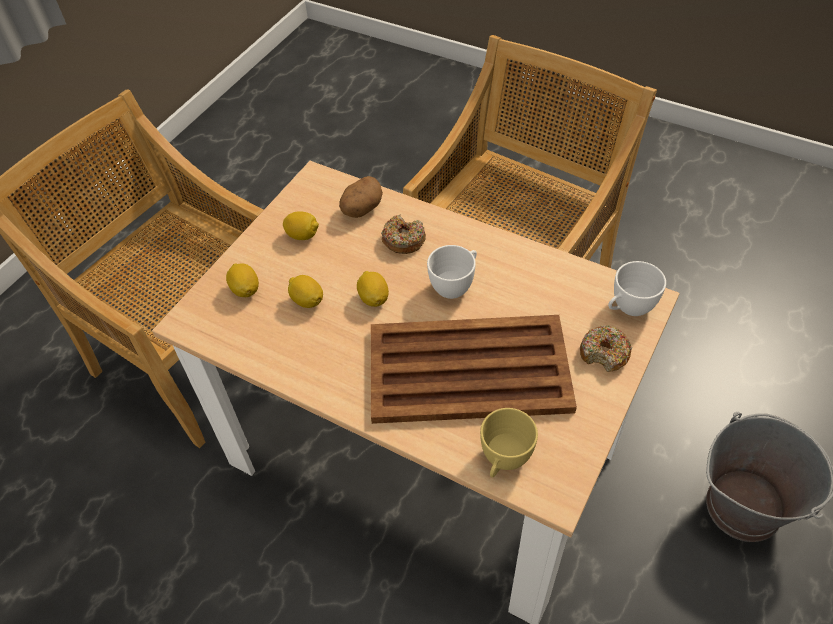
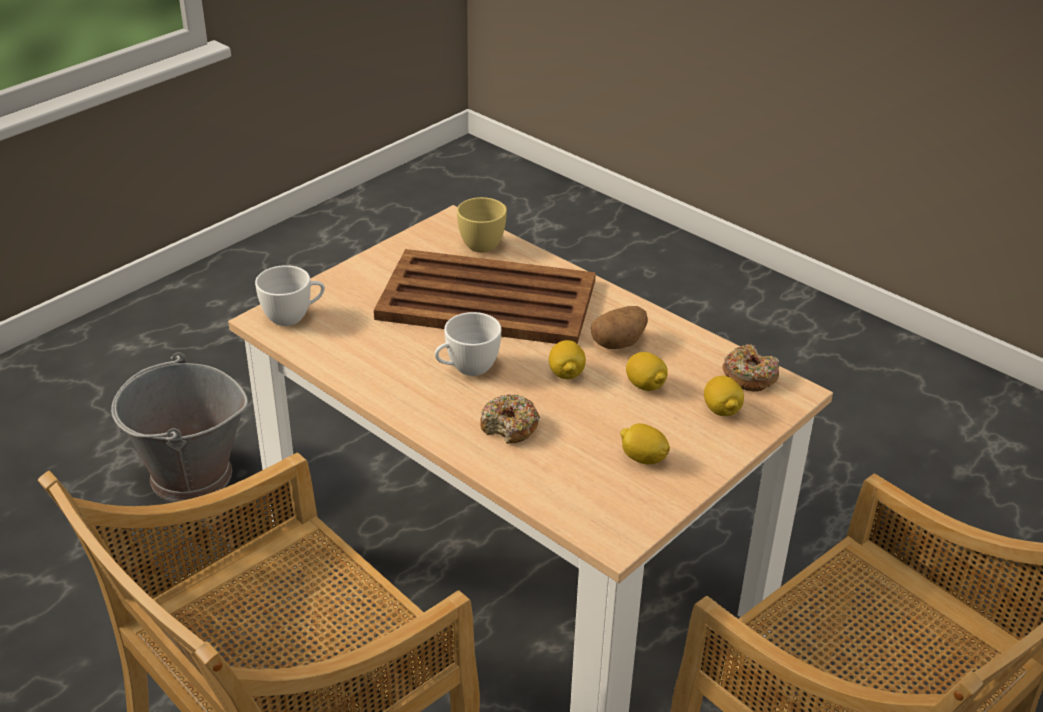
camera: 170 degrees left, 15 degrees down
(361, 209) = (555, 476): potato -> potato (618, 343)
(604, 353) = (347, 289): donut -> donut (749, 376)

